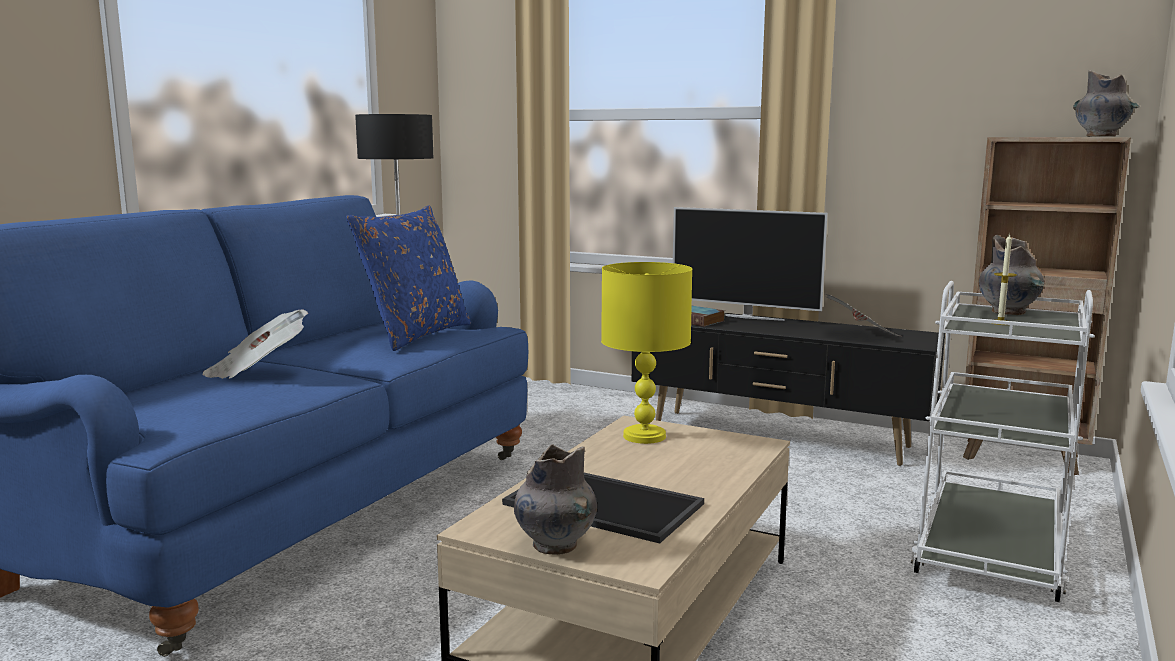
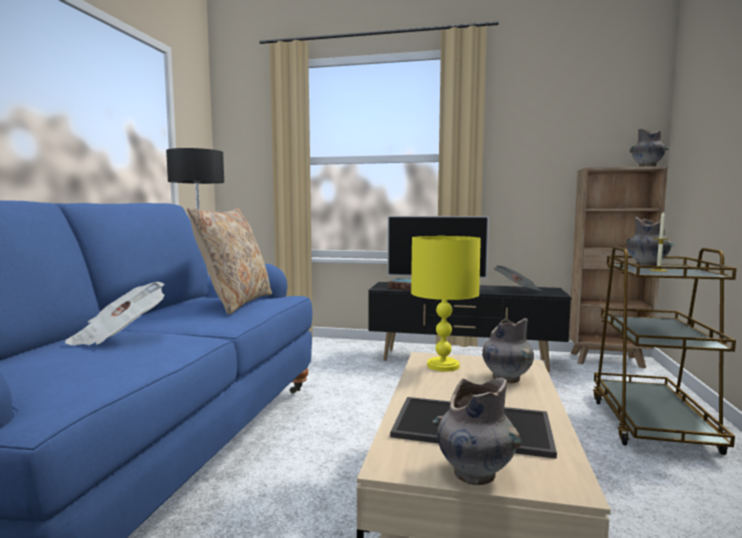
camera: 15 degrees left, 5 degrees down
(415, 335) = (235, 303): blue pillow -> beige pillow
(708, 458) = (506, 378): none -> grey vase
(990, 552) = (651, 424): white cart -> brown cart

